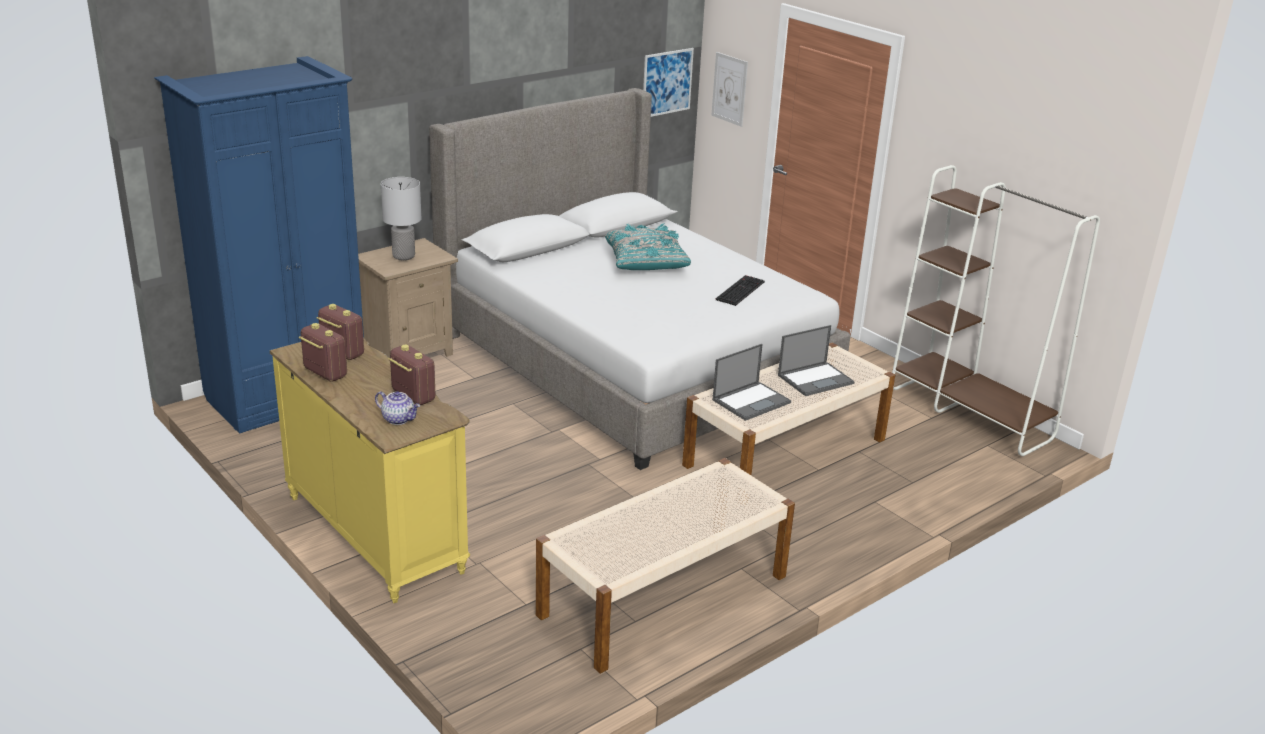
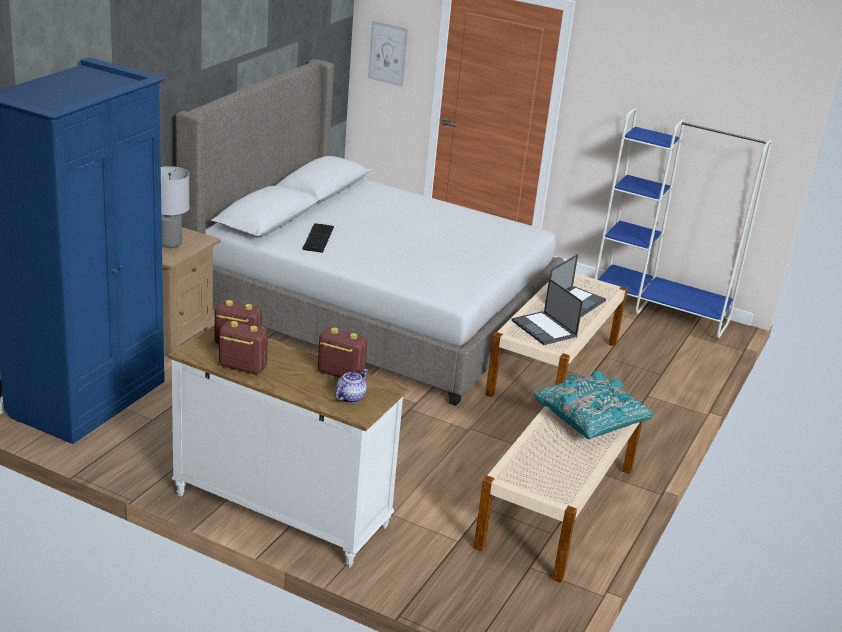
camera: 25 degrees left, 0 degrees up
(375, 533) = (281, 510): yellow dresser -> white dresser
(399, 419) = (350, 397): teapot -> teapot turned 60 degrees counterclockwise
(646, 264) = (381, 221): turquoise pillow -> turquoise pillow (590, 420)
(667, 82) = (332, 51): picture -> none
(739, 290) = (476, 234): keyboard -> keyboard (317, 238)
(752, 401) = (544, 329): laptop -> laptop turned 120 degrees clockwise
(970, 415) = (660, 312): brown clothes rack -> blue clothes rack

